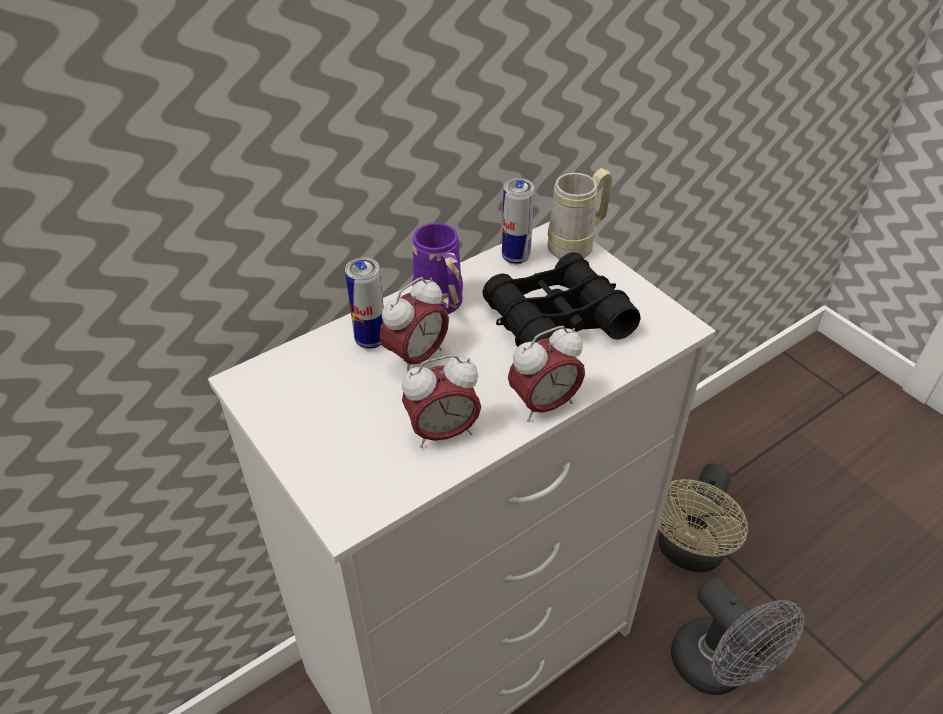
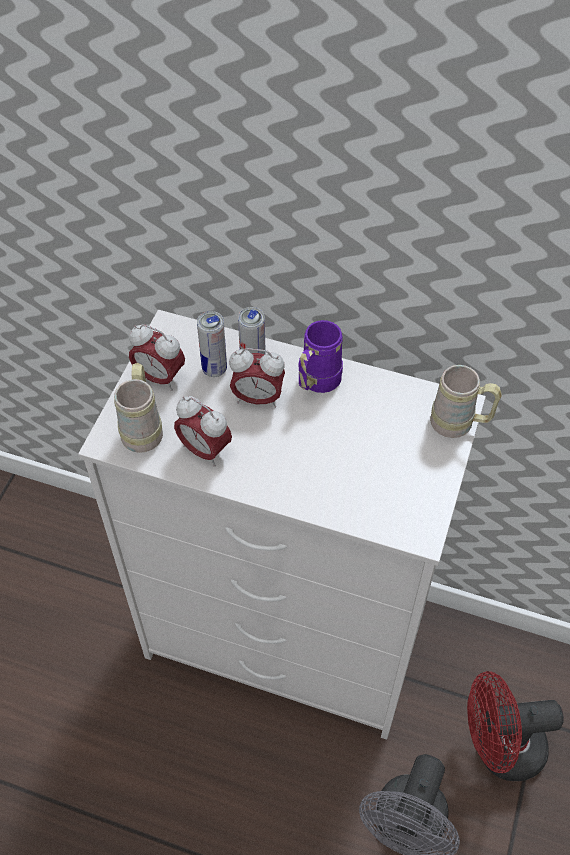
camera: 55 degrees right, 10 degrees up
(360, 472) = (143, 428): none -> beige mug
(515, 257) = (408, 395): can -> can (214, 369)
(544, 405) = (271, 491): alarm clock -> alarm clock (159, 377)
(557, 320) = (361, 456): black binoculars -> none
(688, 553) = (498, 749): beige fan -> red fan

